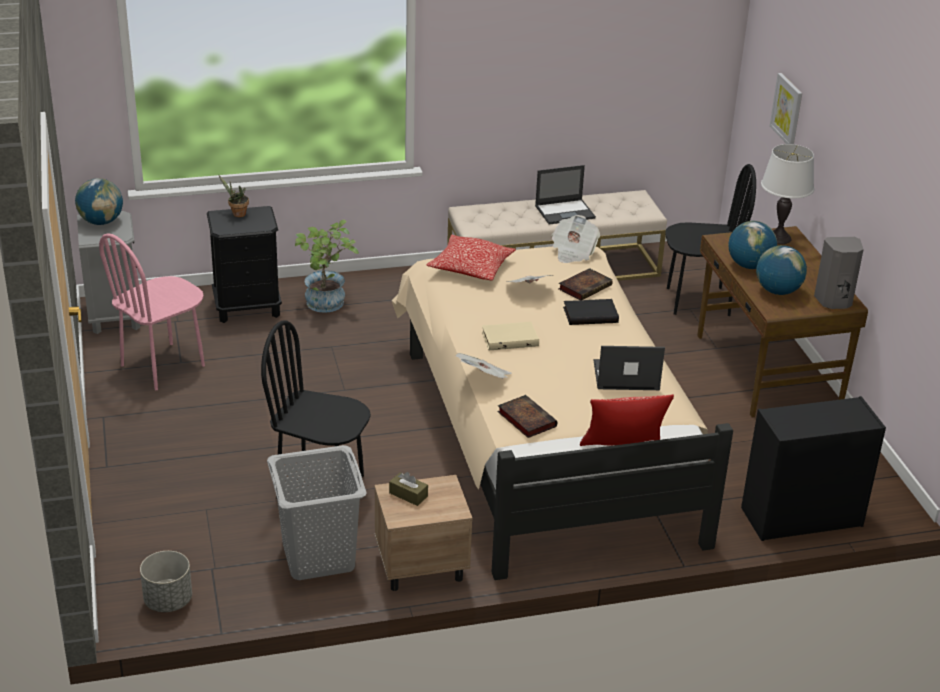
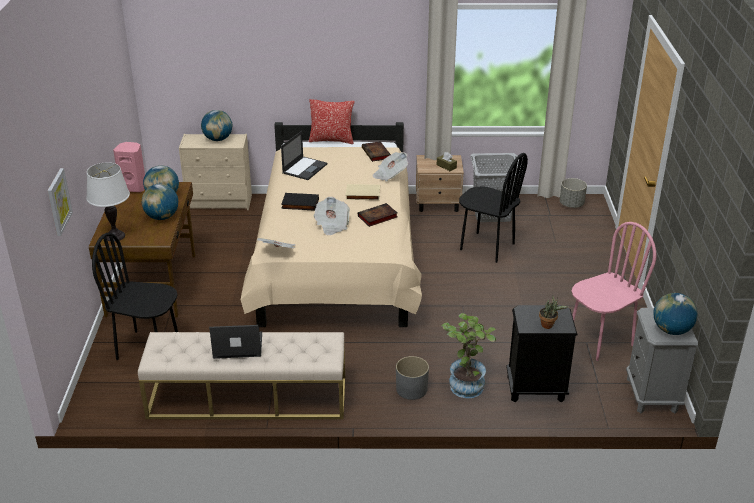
camera: 165 degrees left, 0 degrees up
(385, 294) = (411, 389): none -> grey planter
(471, 268) = (365, 247): pillow -> none
(585, 287) = (289, 223): book -> book (377, 217)
(625, 376) = (305, 168): laptop -> laptop turned 75 degrees counterclockwise
(800, 517) = (220, 202): black dresser -> beige dresser
(815, 422) = (218, 139): none -> globe
(834, 302) = (134, 187): grey speaker -> pink speaker

